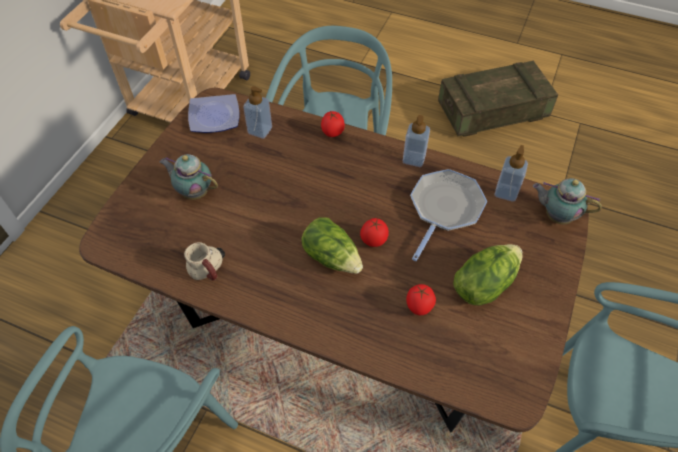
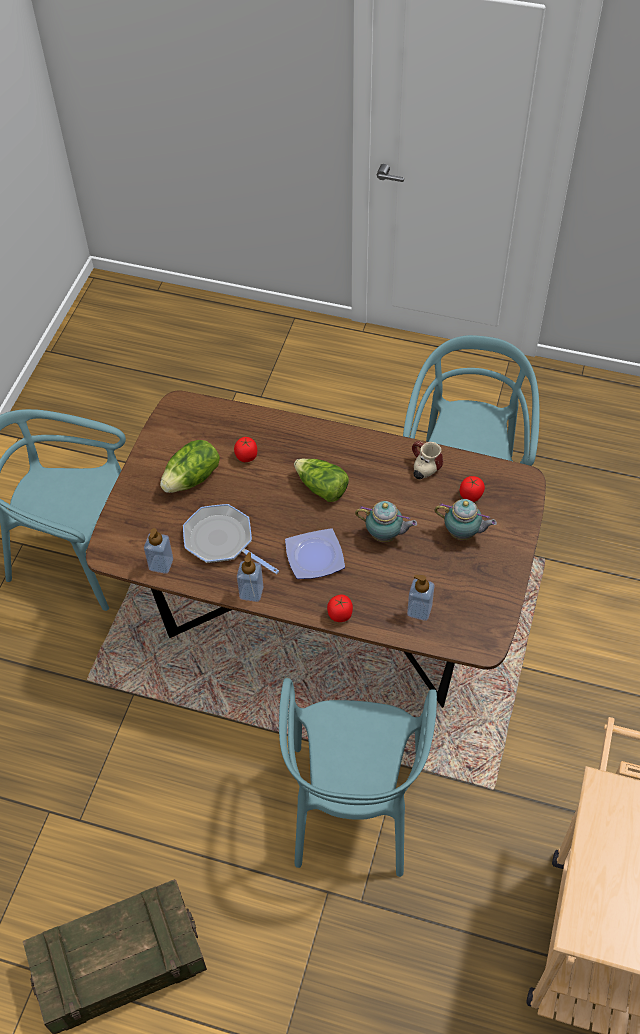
camera: 175 degrees right, 0 degrees up
(213, 117) = (476, 622): plate -> plate (315, 556)
(373, 240) = (287, 505): tomato -> tomato (471, 496)
(444, 209) = (222, 541): frying pan -> frying pan turned 105 degrees clockwise
(556, 216) = (117, 545): teapot -> teapot (385, 536)

